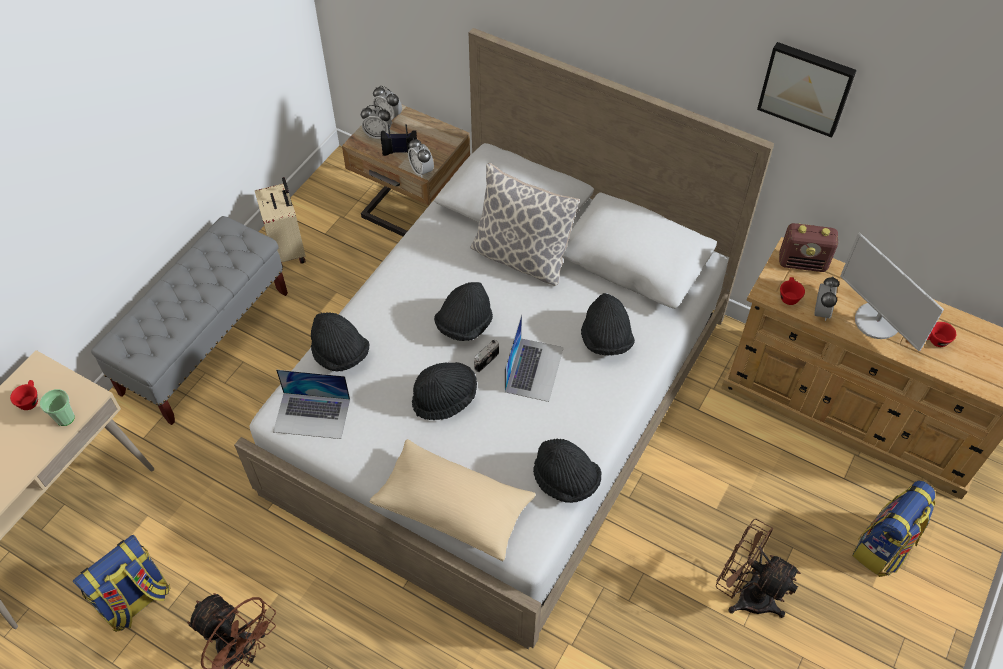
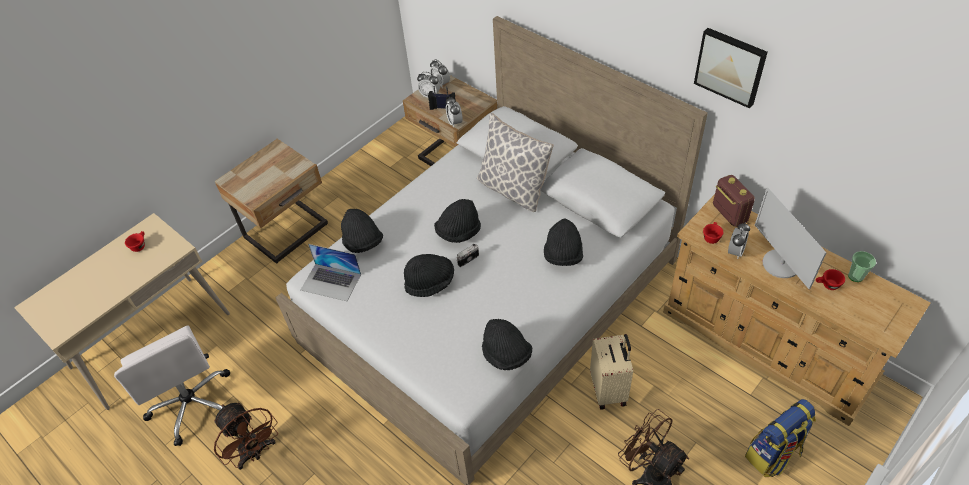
camera: 15 degrees right, 5 degrees down
(65, 418) = (159, 260): cup -> cup (855, 276)
(135, 601) = (192, 403): backpack -> white office chair
(206, 342) = (288, 232): grey bench -> beige nightstand
(288, 250) = (361, 176): beige suitcase -> beige suitcase (609, 390)
(453, 508) = (416, 362): beige pillow -> none
(534, 369) = (502, 270): laptop -> none
(803, 263) = (729, 213): radio -> radio turned 135 degrees counterclockwise

